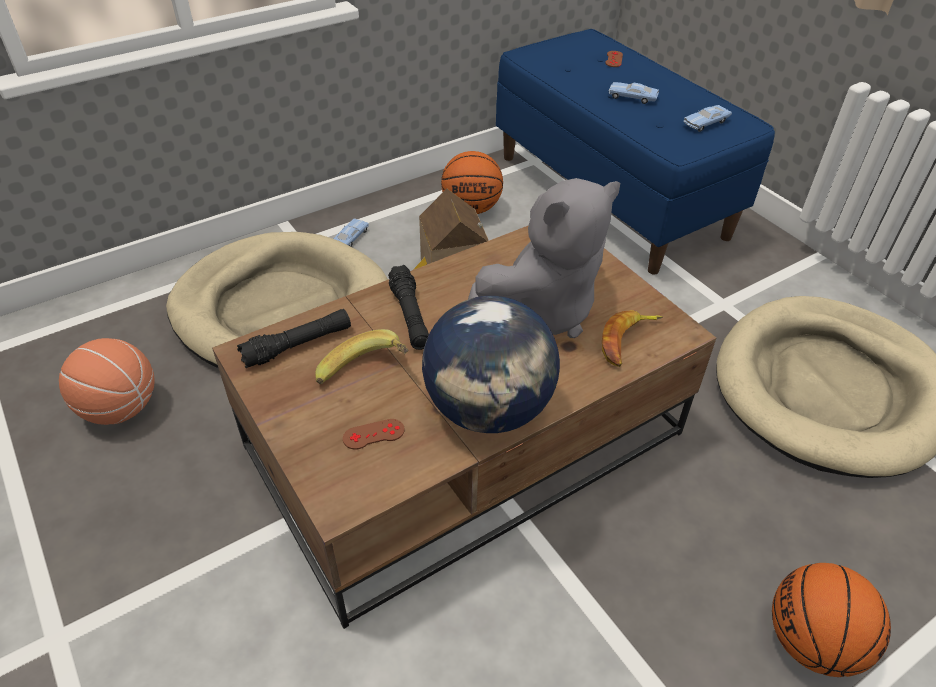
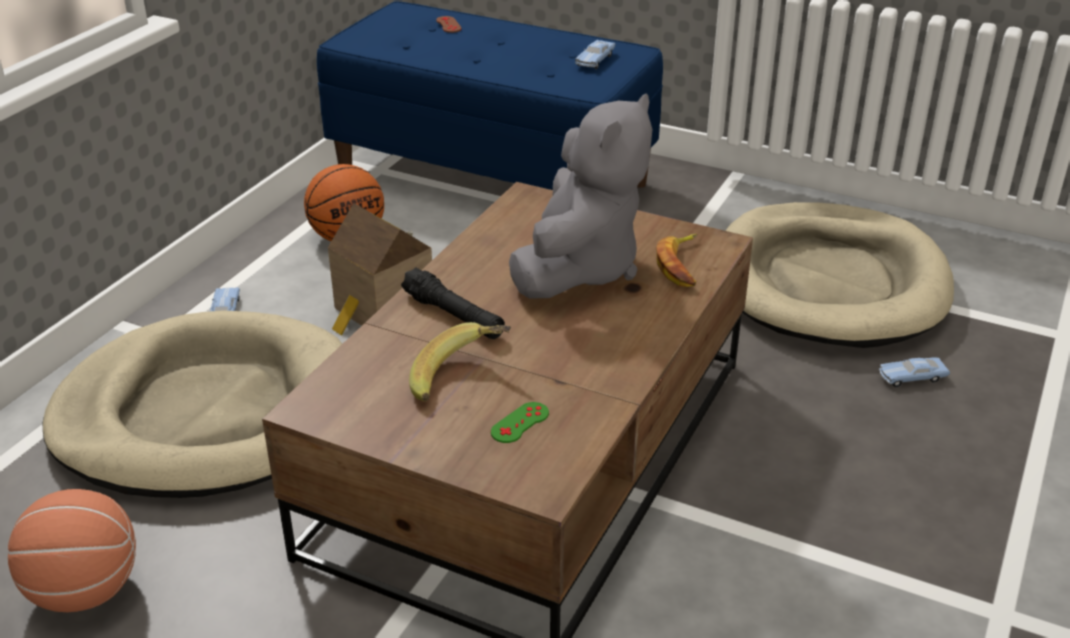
camera: 30 degrees left, 10 degrees down
(298, 345) = (360, 382): black flashlight -> none
(373, 434) = (520, 423): brown game controller -> green game controller
(488, 410) = (609, 363): globe -> none
(632, 97) = (502, 55): blue toy car -> blue toy car (912, 377)
(812, 642) = (964, 480): basketball -> none

